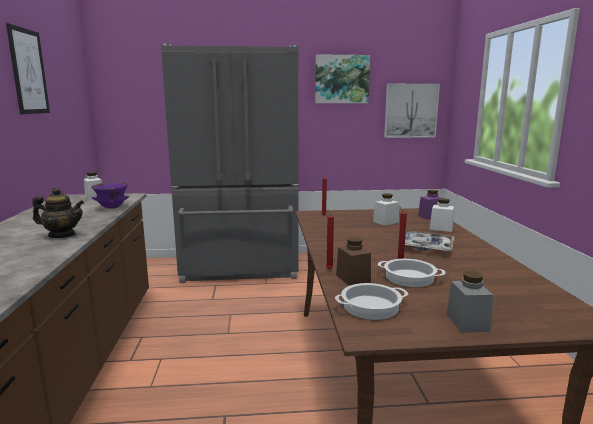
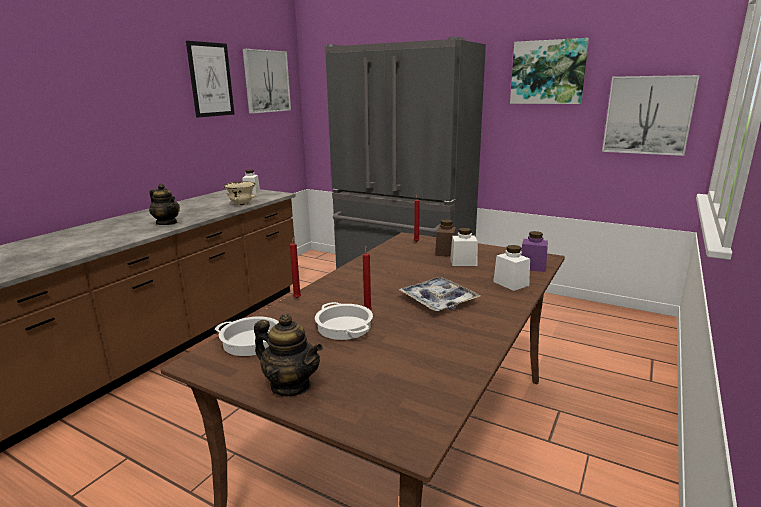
camera: 35 degrees right, 5 degrees up
(68, 79) = (266, 81): none -> picture
(111, 208) = (241, 204): purple bowl -> beige bowl
(353, 278) = (295, 312): brown jar -> brown jar (445, 252)
(467, 322) = (291, 386): grey jar -> teapot

